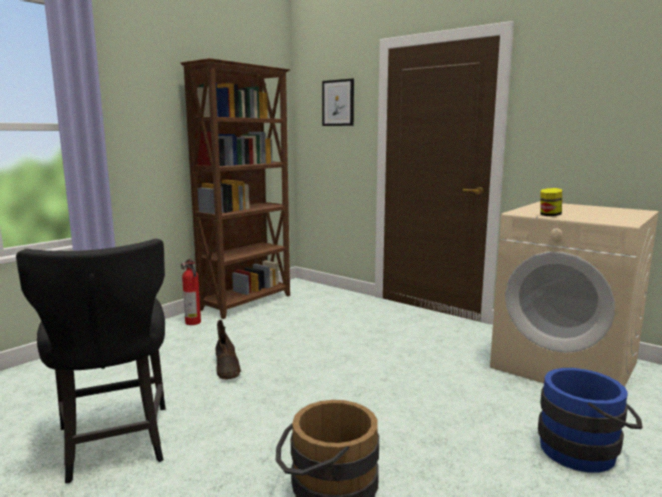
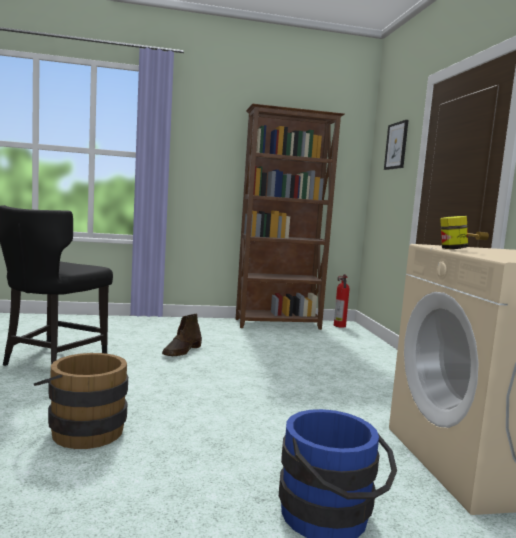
camera: 40 degrees right, 5 degrees down
(193, 322) = (217, 324): fire extinguisher -> fire extinguisher (339, 326)

